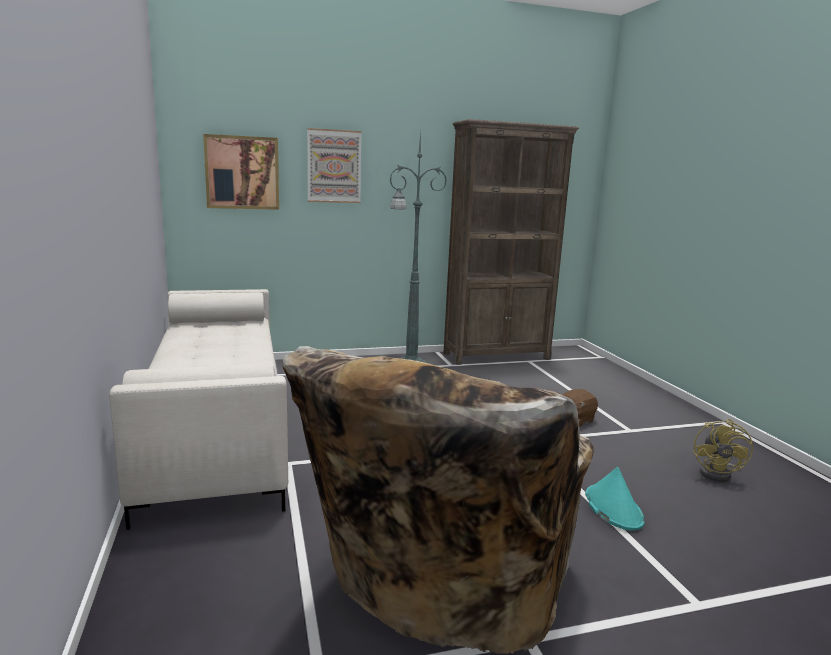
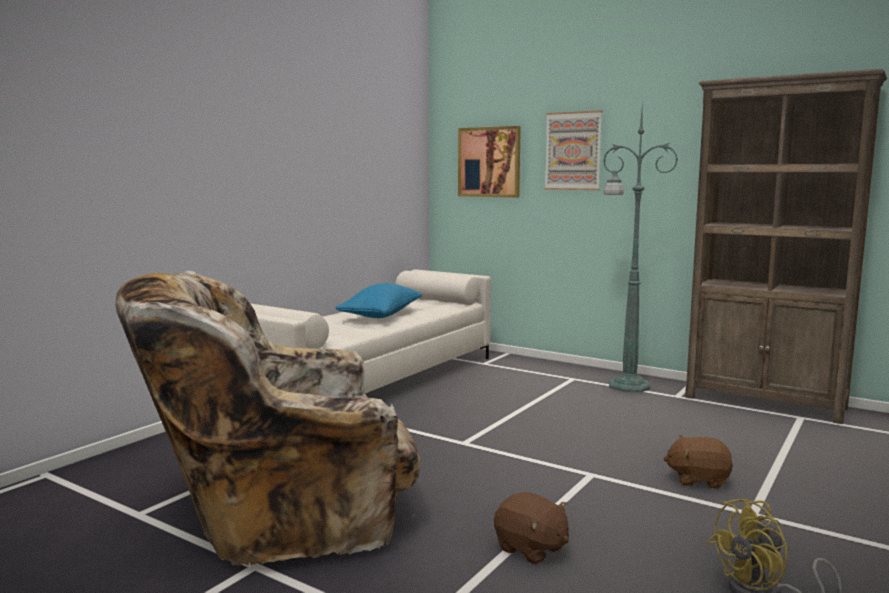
camera: 50 degrees right, 5 degrees down
(223, 349) = (381, 315): none -> blue pillow
(613, 508) = (531, 549): turquoise hat -> brown plush toy

